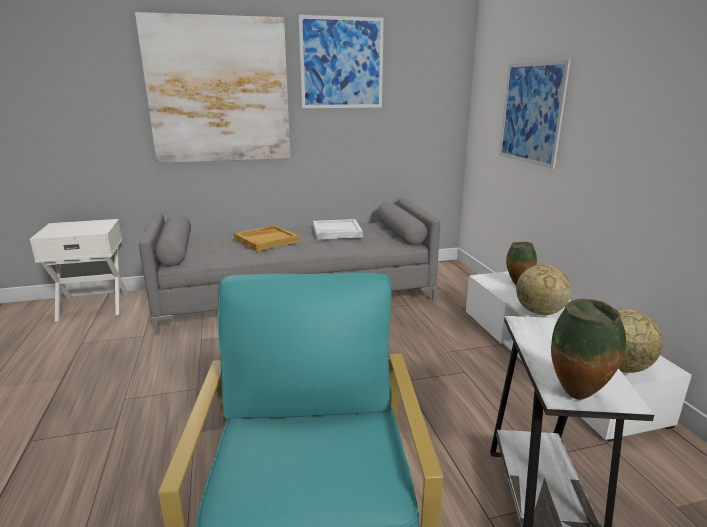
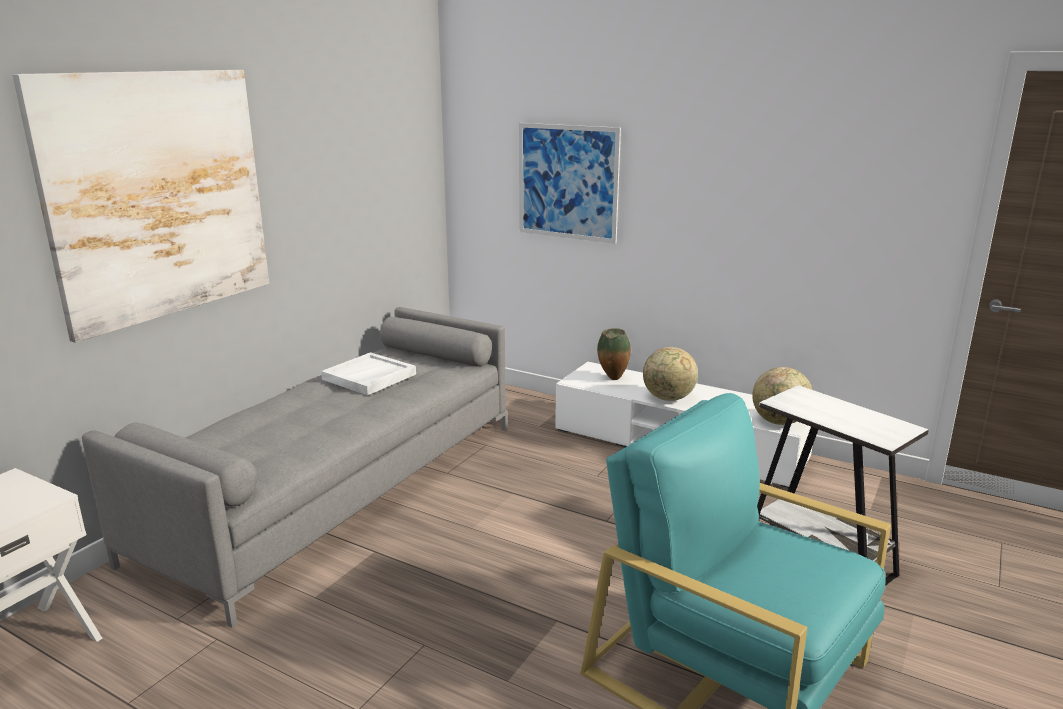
camera: 45 degrees left, 0 degrees up
(266, 240) = (307, 418): beige tray -> none
(342, 63) = (313, 131): picture -> none
(577, 397) = (890, 437): vase -> none

